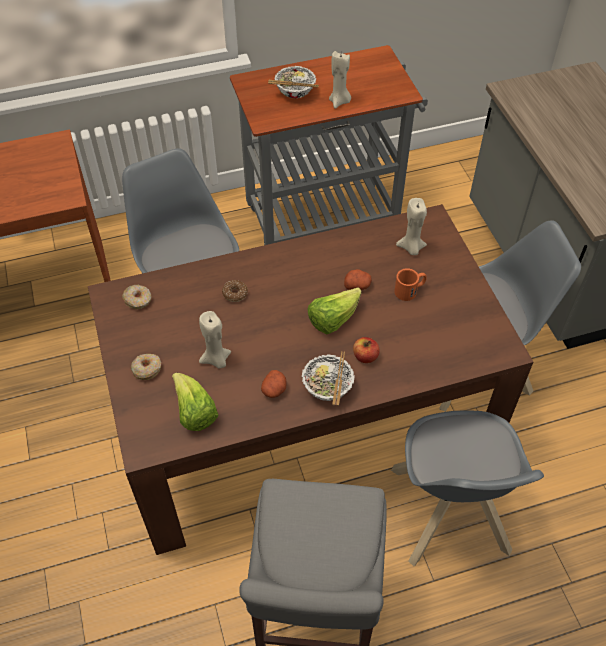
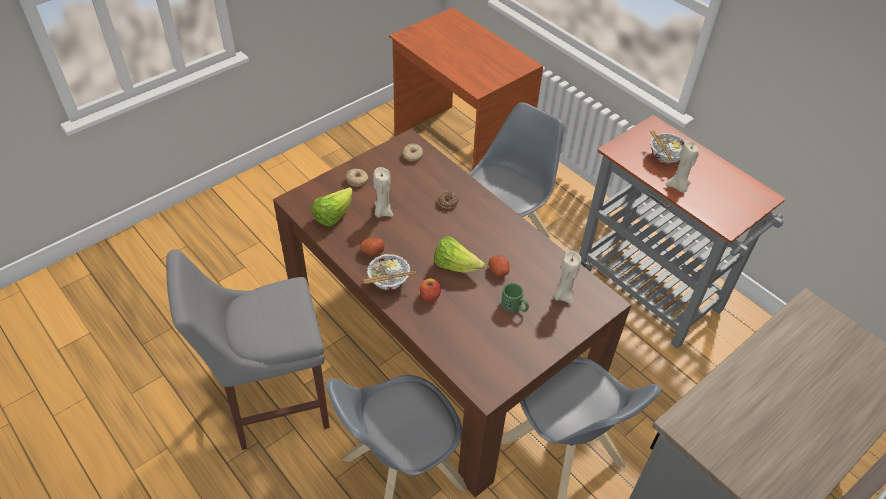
camera: 65 degrees right, 5 degrees down
(410, 290) = (514, 307): orange mug -> green mug

